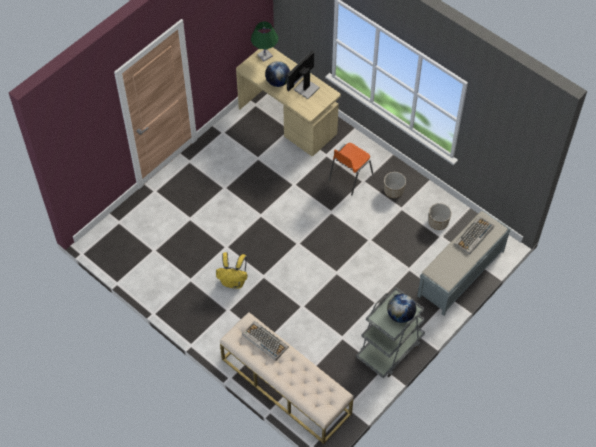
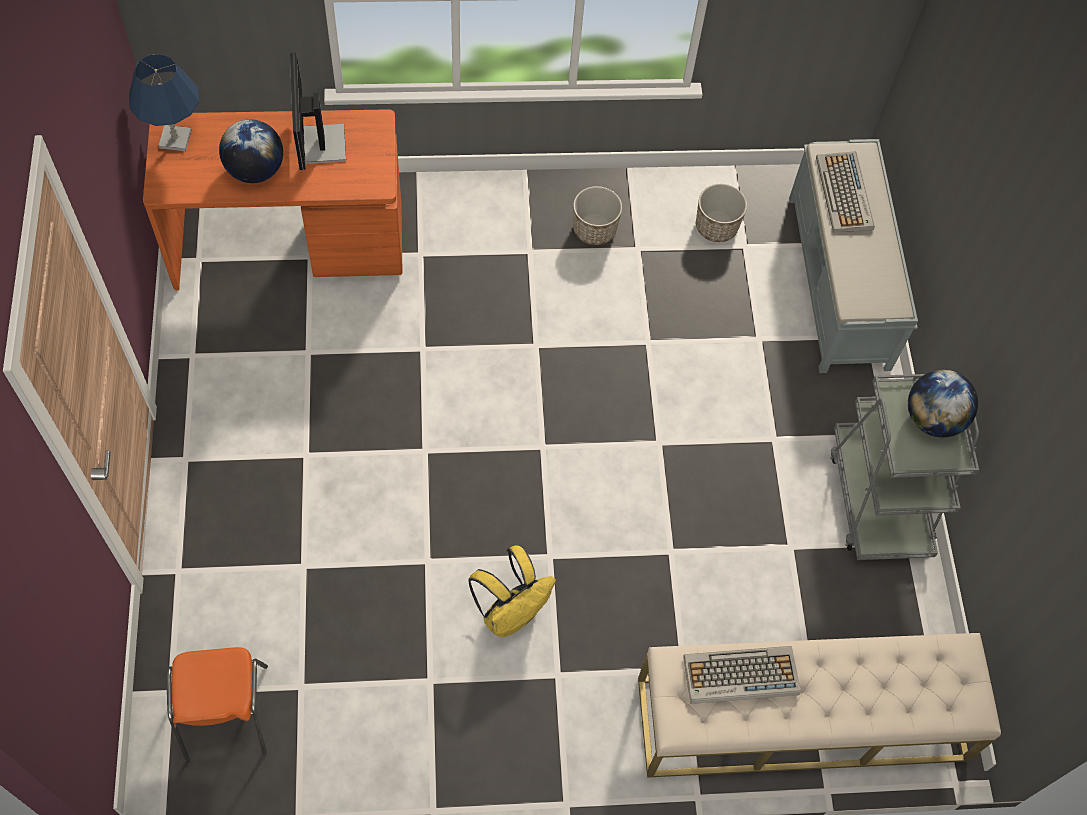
camera: 50 degrees left, 5 degrees up
(265, 55) = (175, 139): green table lamp -> blue table lamp
(288, 120) = (289, 243): beige desk -> orange desk
(349, 177) = (501, 262): orange chair -> orange chair (225, 716)

